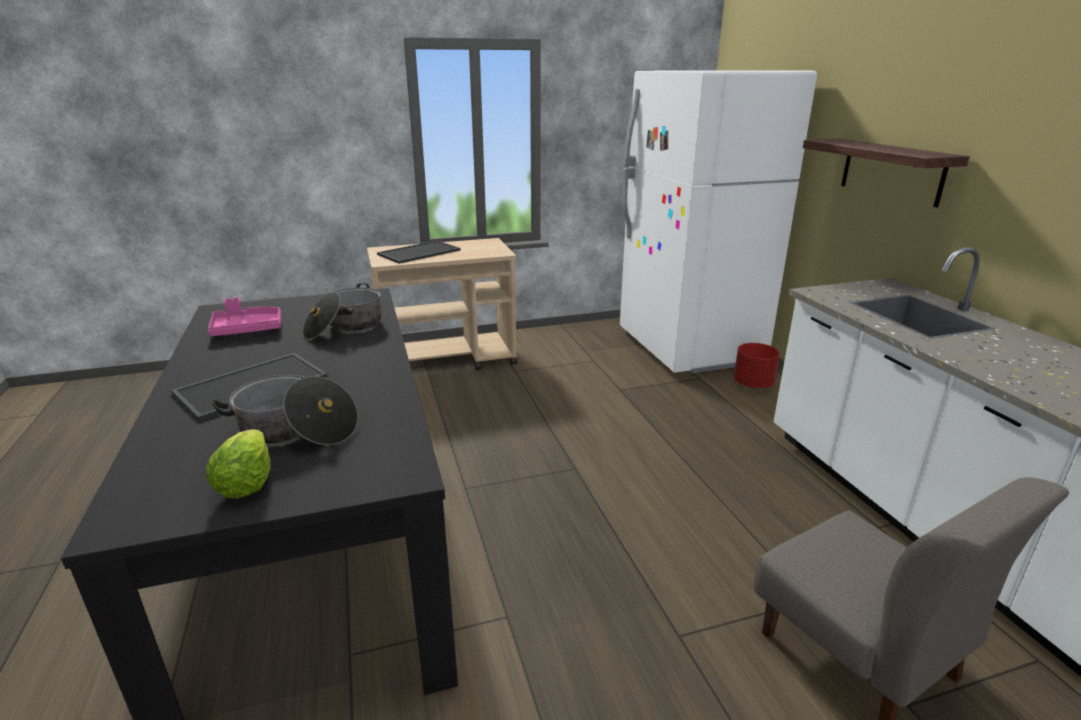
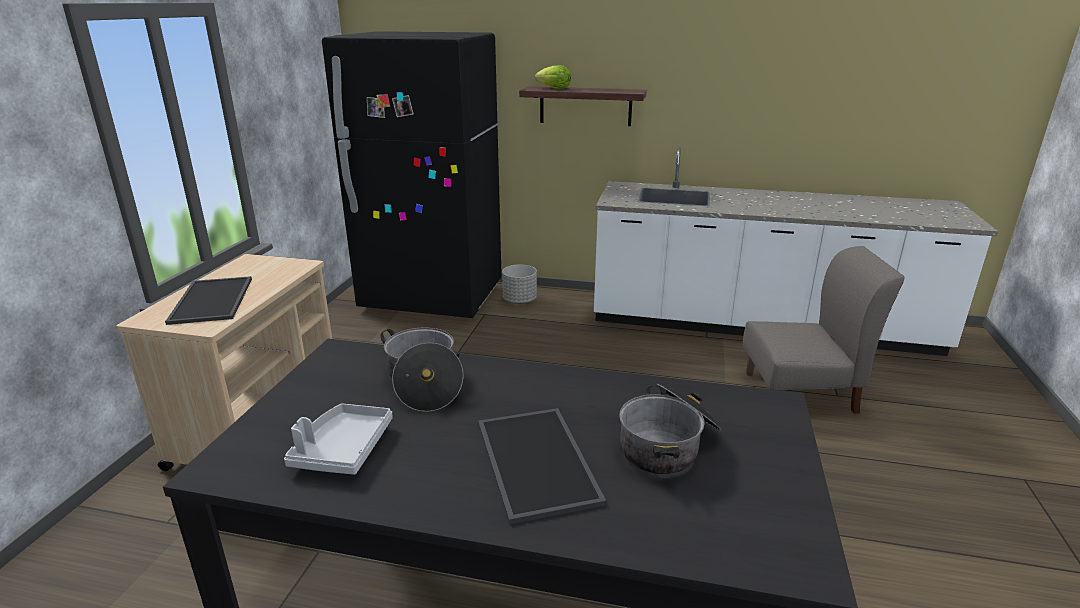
camera: 60 degrees left, 0 degrees up
(246, 483) = (760, 483): lettuce -> lettuce (554, 89)
(247, 329) = (342, 449): pink tray -> grey tray
(689, 347) = (432, 298): white fridge -> black fridge
(752, 384) = (519, 300): red planter -> grey planter

